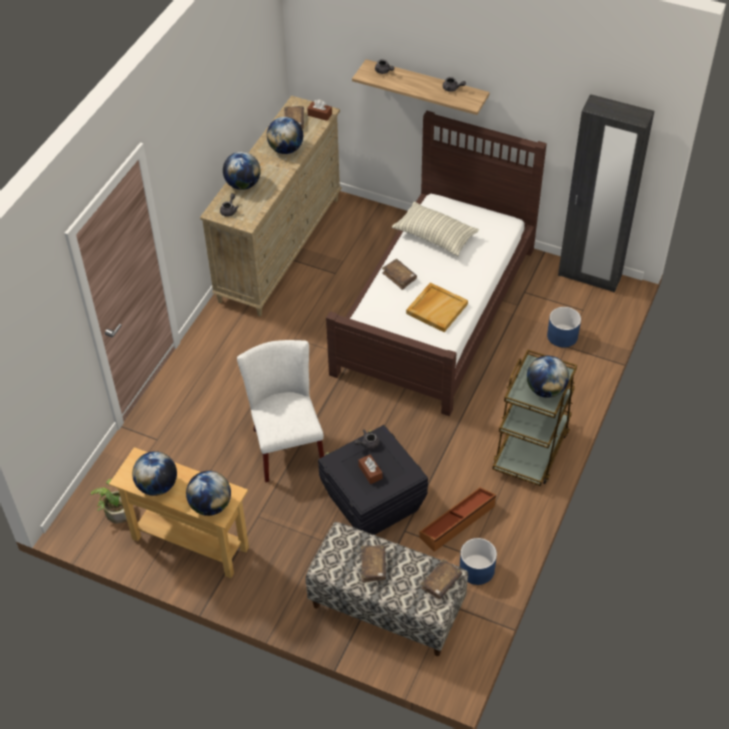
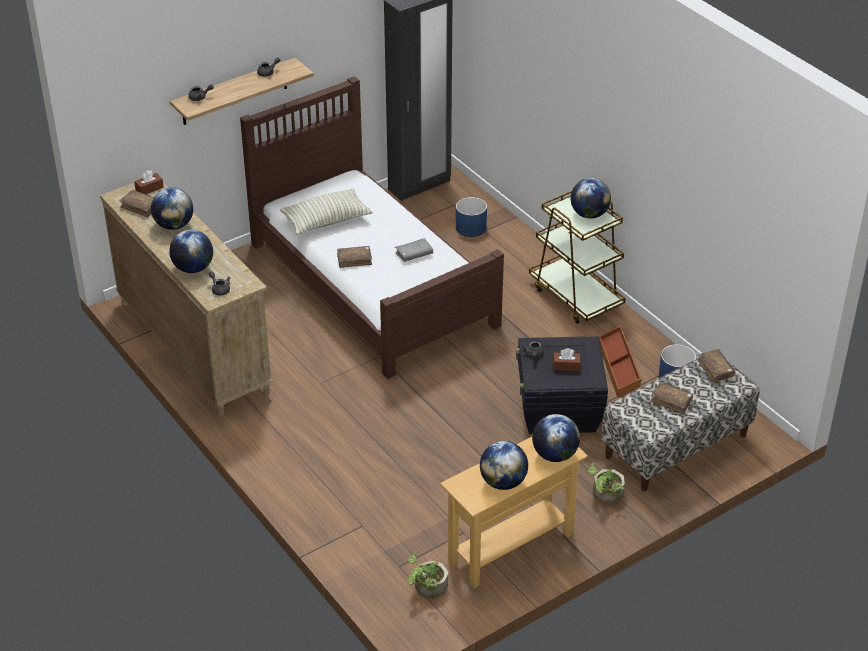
camera: 60 degrees left, 10 degrees down
(286, 444) = (446, 438): white chair -> none
(290, 581) = (605, 495): none -> potted plant
(436, 308) = (414, 254): beige tray -> grey book

